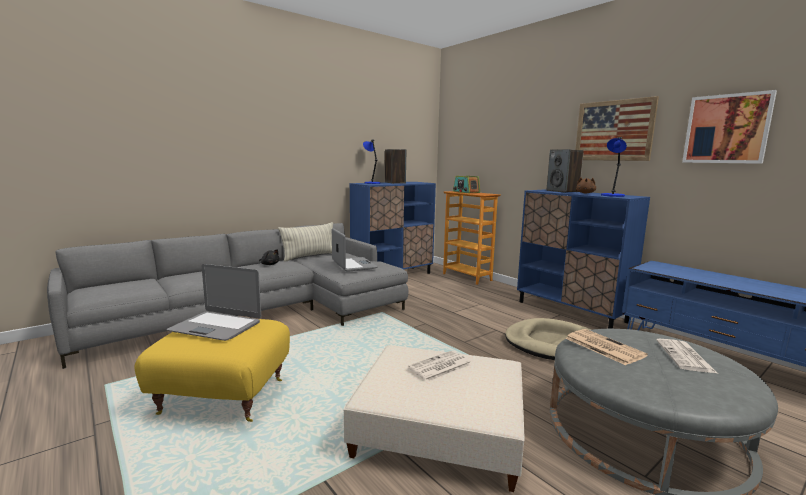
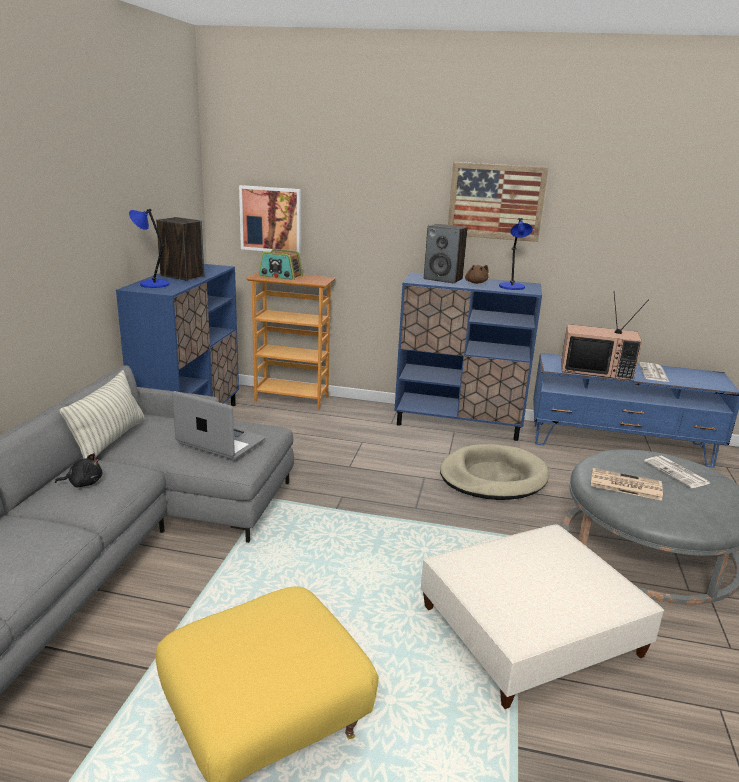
camera: 40 degrees left, 10 degrees up
(216, 326) = (251, 638): laptop -> none
(440, 367) = (515, 564): newspaper -> newspaper (654, 373)
(692, 276) = (597, 370): none -> television
(726, 129) = (614, 213): picture -> picture (271, 219)

